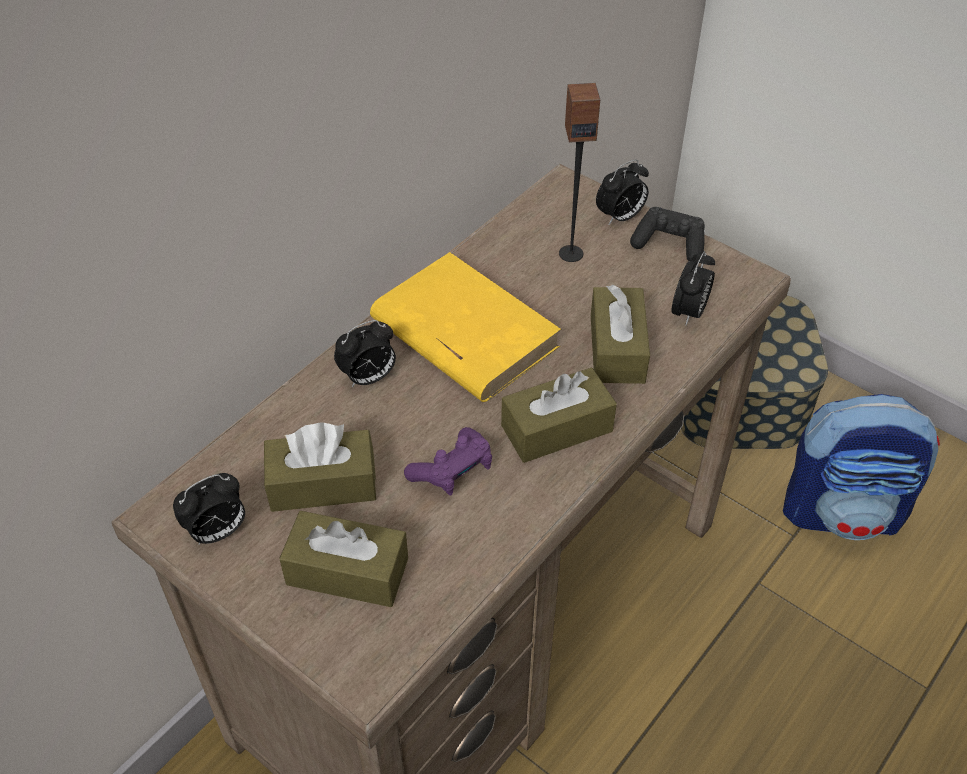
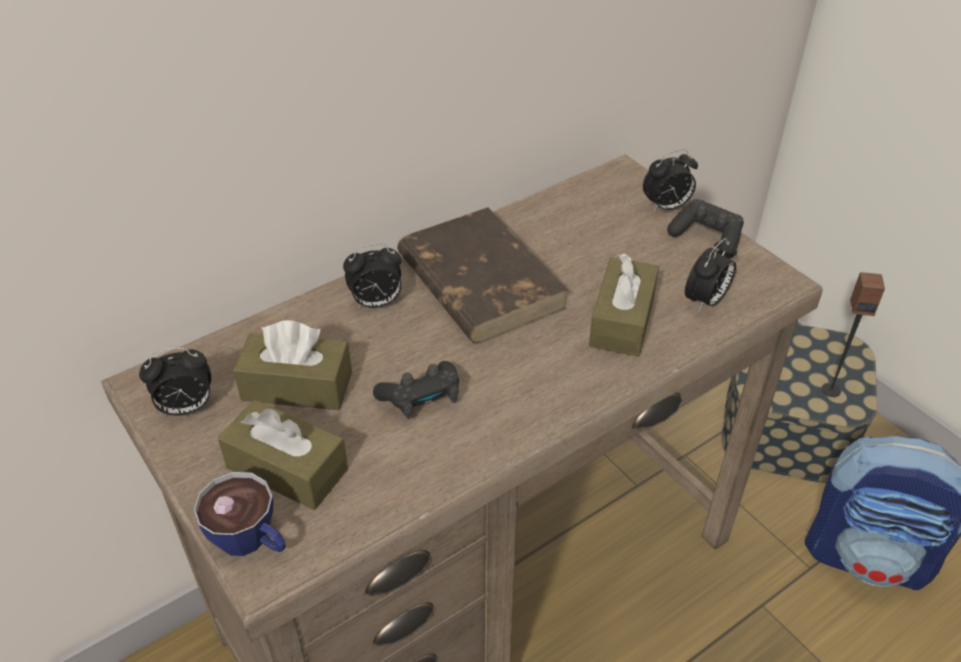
camera: 15 degrees right, 5 degrees down
(343, 653) = (252, 542): none -> cup
(452, 471) = (421, 399): purple game controller -> black game controller
(463, 333) = (479, 281): yellow book -> brown book
(557, 428) = (536, 381): brown tissue box -> none
(571, 253) = (607, 230): speaker -> speaker (831, 390)

